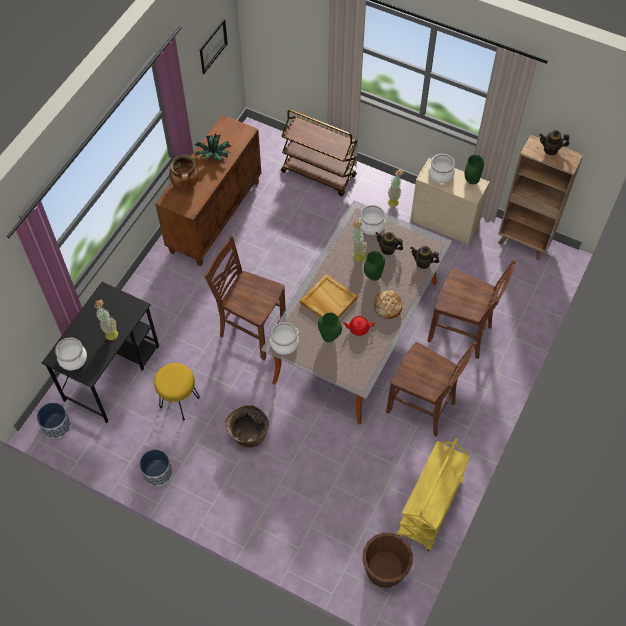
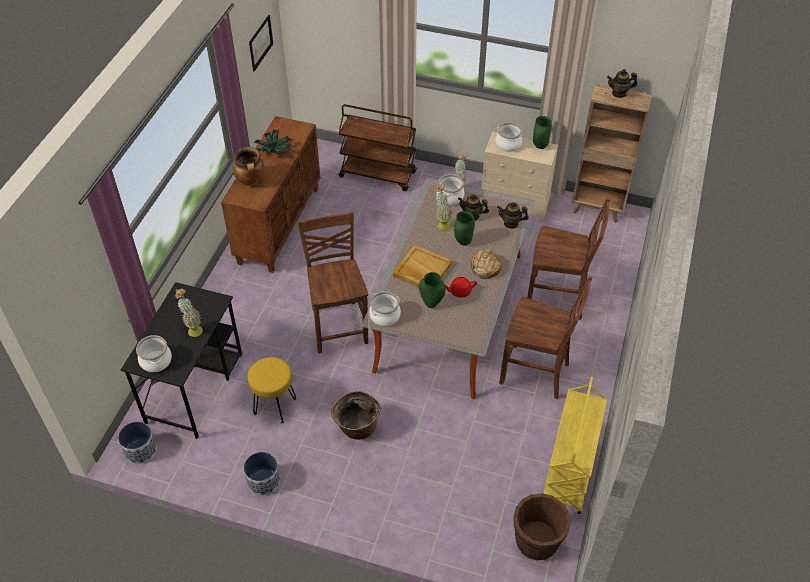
camera: 10 degrees left, 10 degrees down
(251, 330) = (338, 325): brown chair -> brown chair turned 60 degrees clockwise

